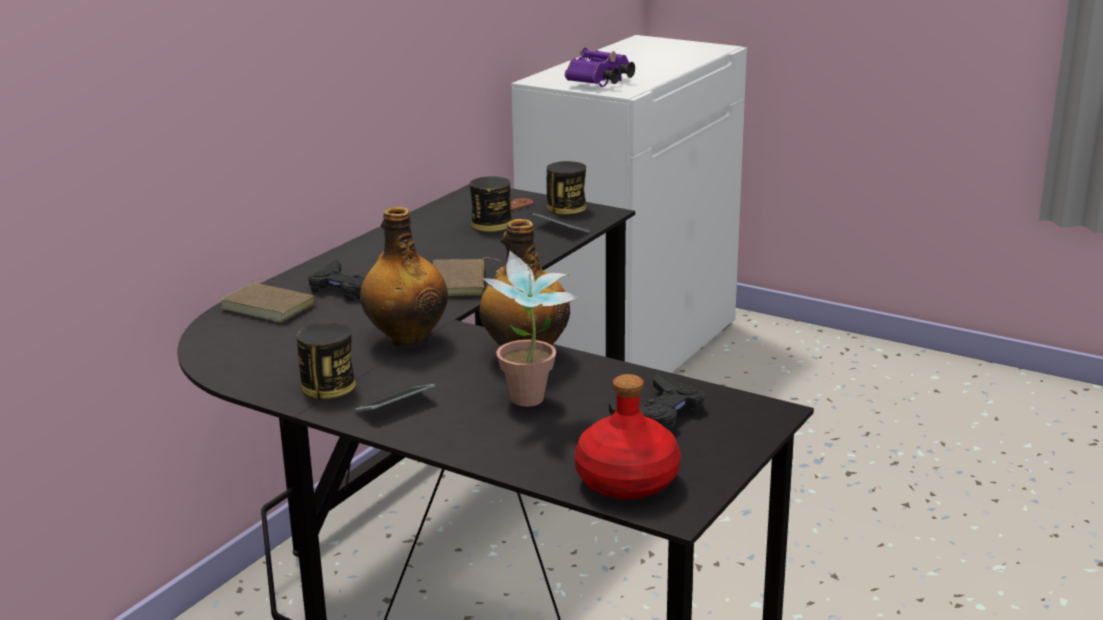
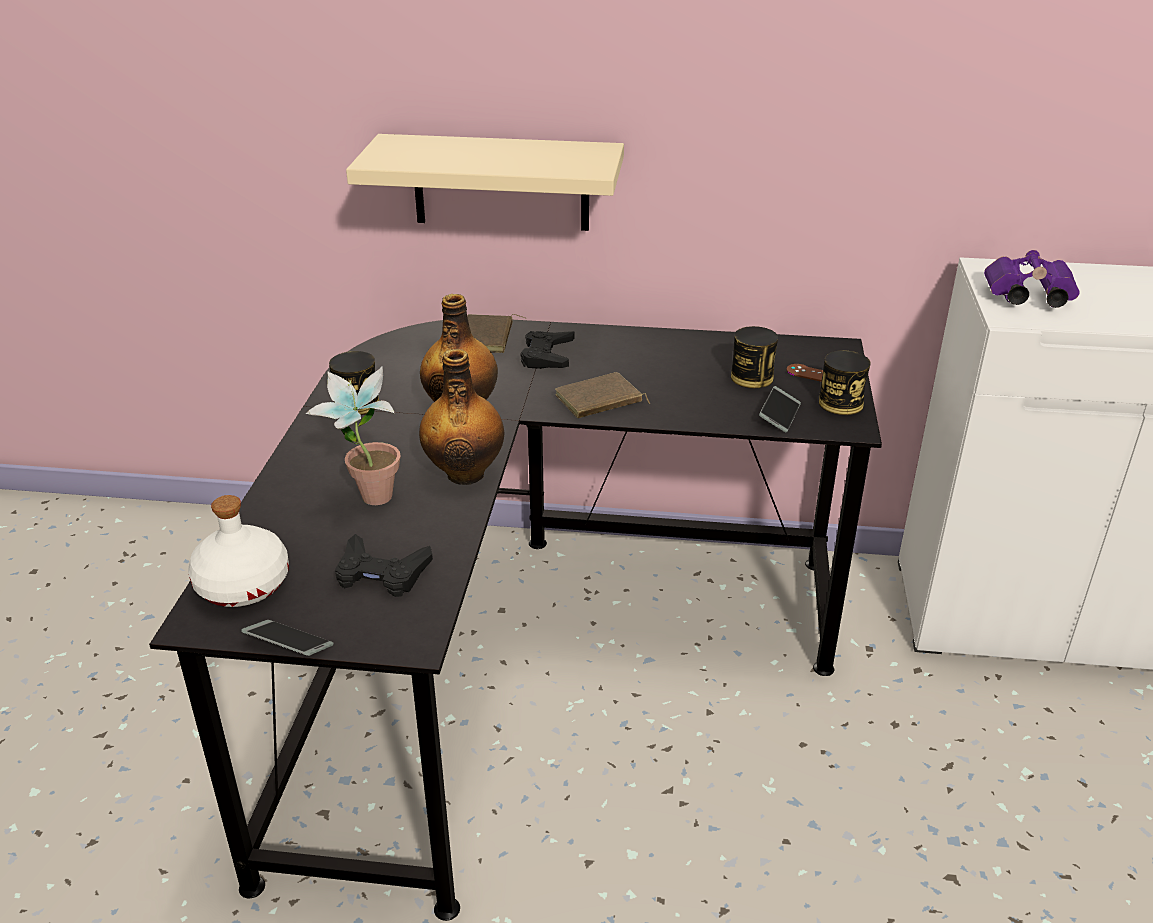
camera: 65 degrees right, 10 degrees up
(208, 135) = (501, 182): none -> beige shelf
(395, 406) = (337, 440): phone -> phone (289, 644)
(627, 480) = (244, 585): red bottle -> white bottle

